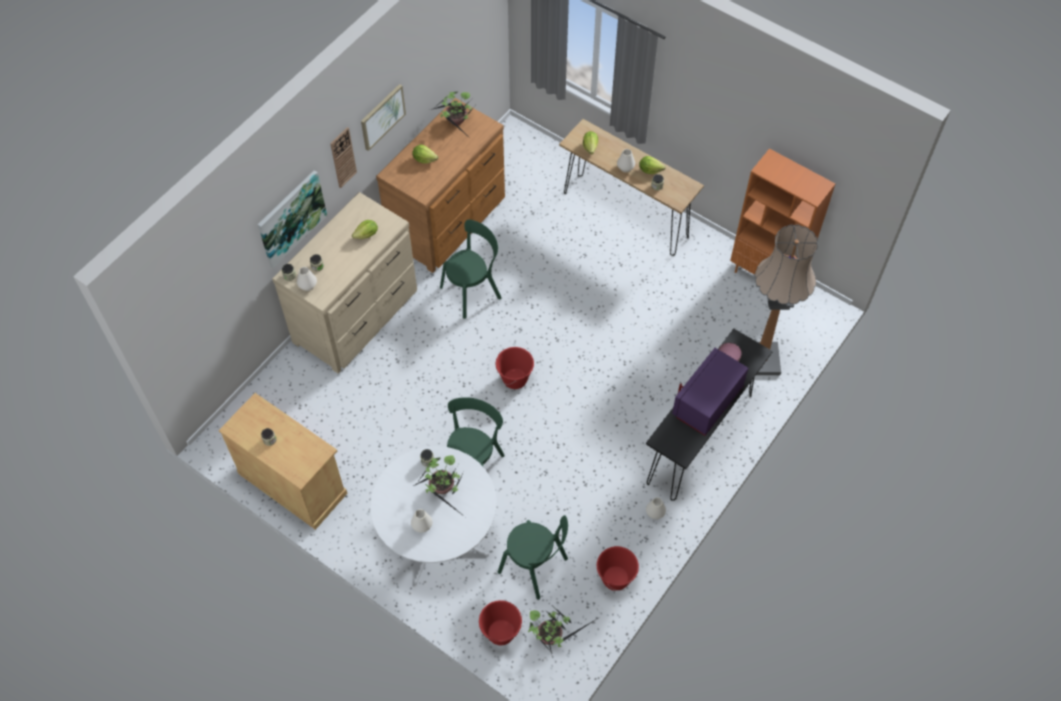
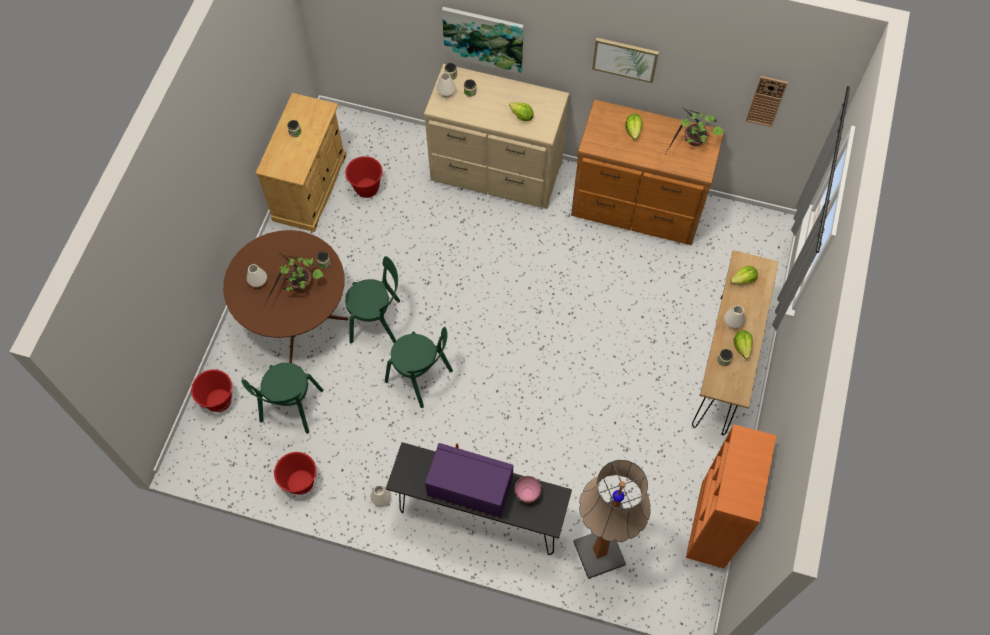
camera: 70 degrees right, 5 degrees up
(343, 157) = (562, 47): wall clock -> wall clock (766, 101)
(438, 536) = (296, 318): white dining table -> brown dining table
(473, 291) = (565, 256): green chair -> green chair (421, 378)
(515, 379) = (481, 326): red bucket -> red bucket (367, 188)
(551, 636) = (227, 444): potted plant -> none

